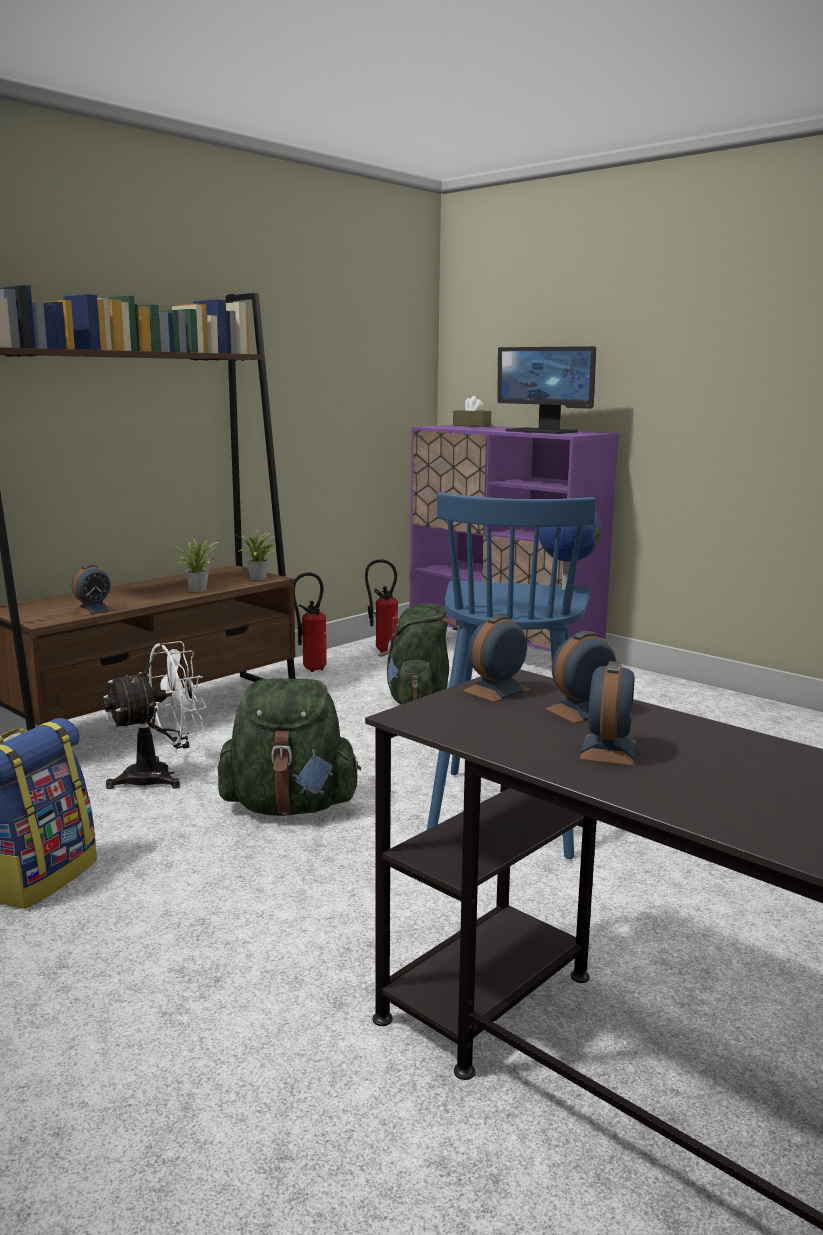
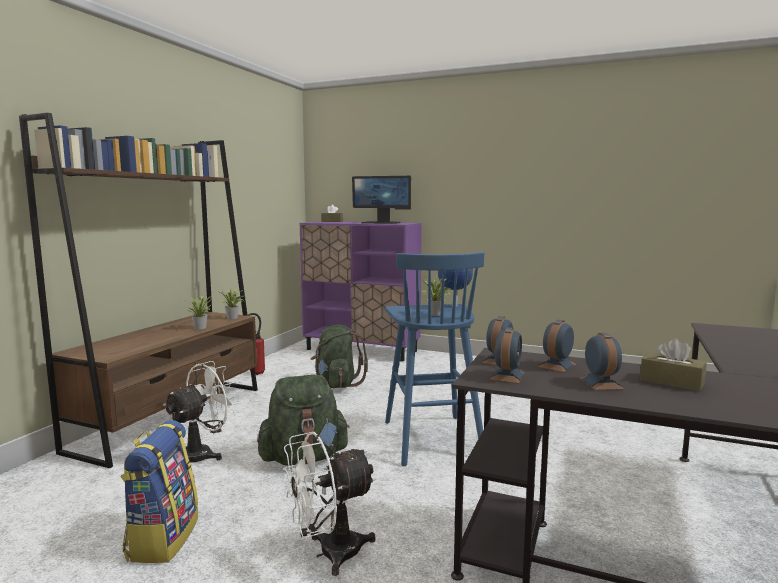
camera: 20 degrees left, 5 degrees down
(93, 610) = (140, 347): alarm clock -> alarm clock (507, 376)
(227, 945) = (329, 553): none -> white fan
(382, 650) = (291, 357): fire extinguisher -> none
(515, 602) = (435, 314): none -> potted plant
(745, 767) = (671, 382): none -> brown tissue box

